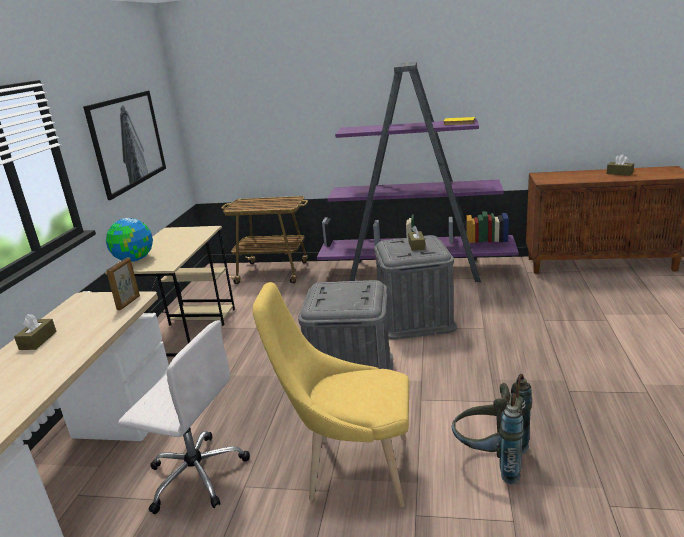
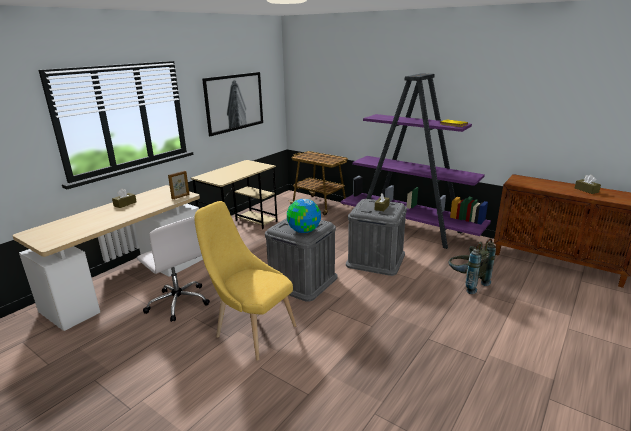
camera: 25 degrees right, 0 degrees up
(134, 260) = (210, 174): globe -> globe (304, 231)
(491, 460) = (331, 357): grey backpack -> grey backpack (466, 283)

